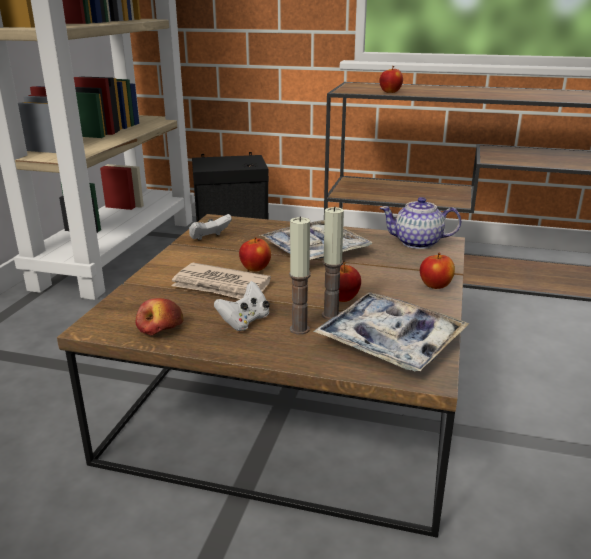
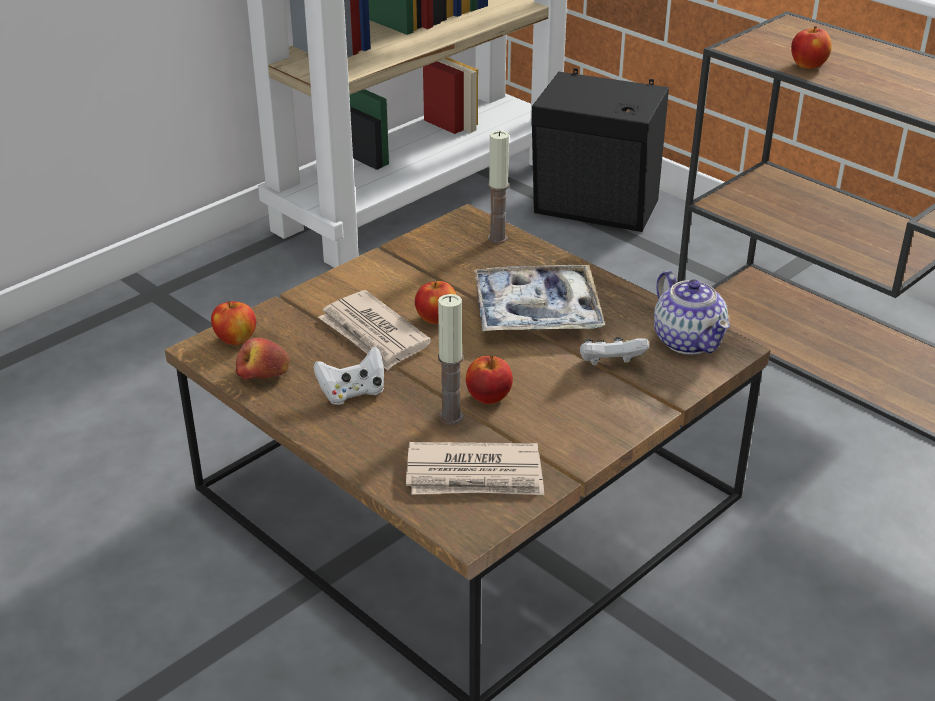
camera: 30 degrees right, 10 degrees up
(209, 238) = (429, 250): white game controller -> white game controller (610, 365)
(299, 329) = (398, 423): candle -> candle (497, 238)
(390, 342) = (475, 475): tray -> newspaper
(418, 243) = (688, 340): teapot -> teapot turned 150 degrees counterclockwise
(435, 285) = (623, 417): apple -> apple (236, 339)

